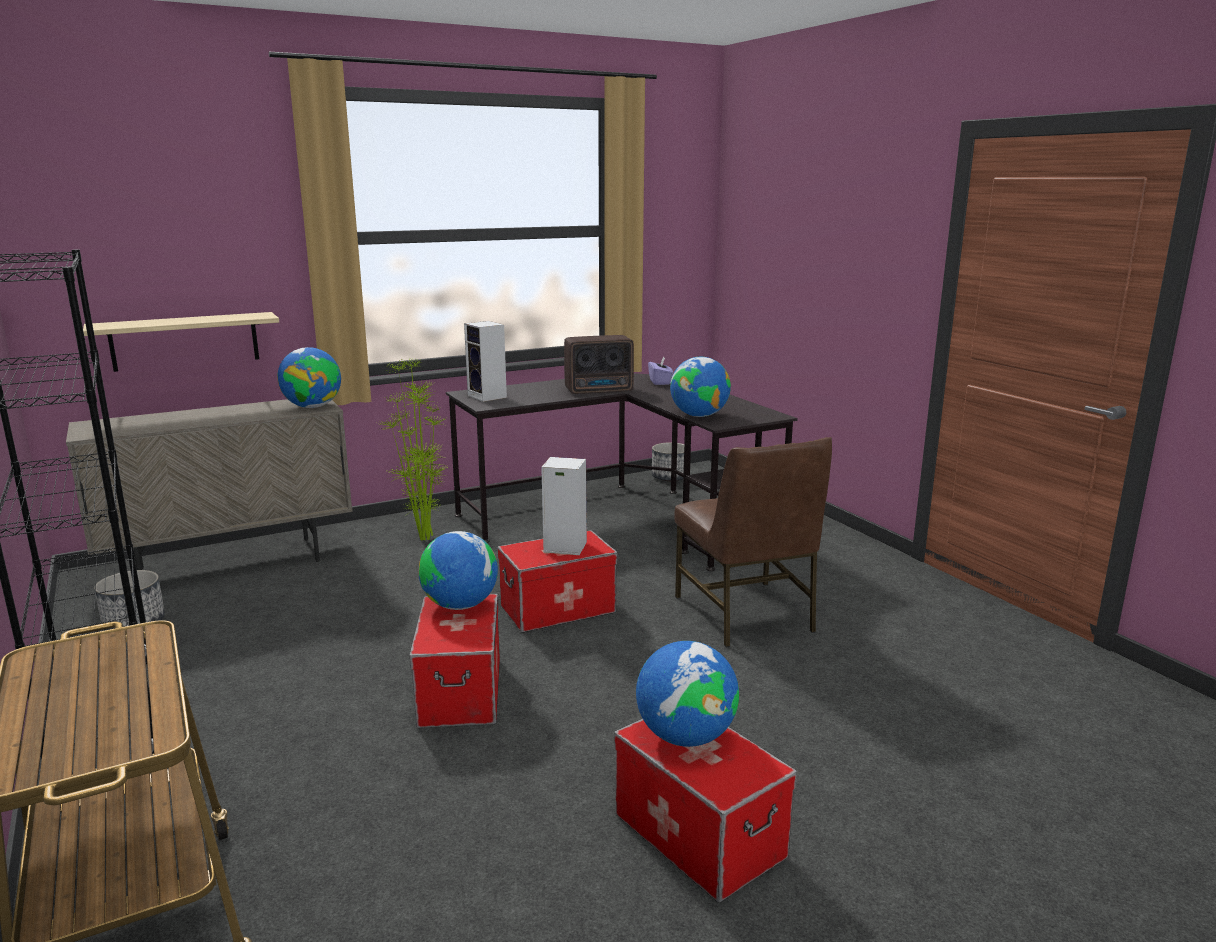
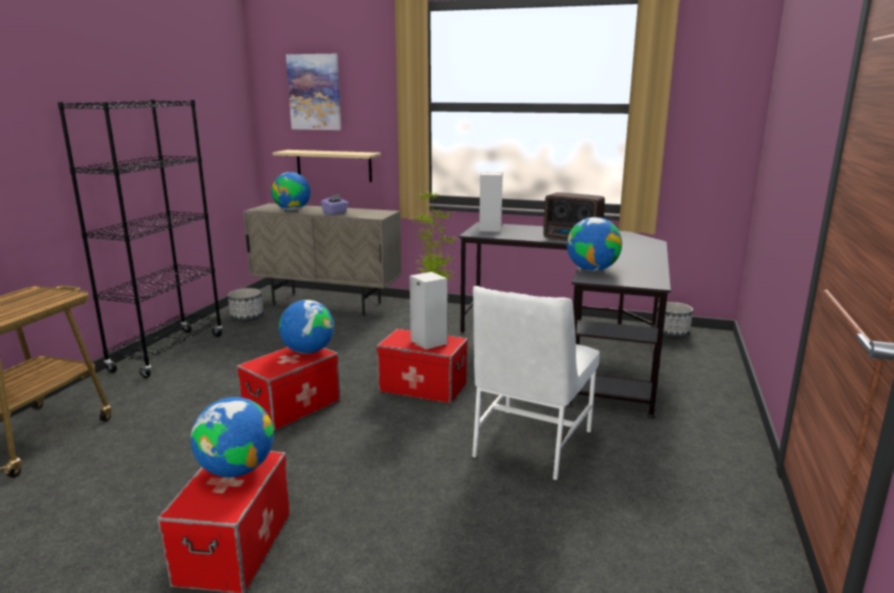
camera: 45 degrees right, 0 degrees up
(136, 222) = (314, 92): none -> picture
(313, 407) = (374, 215): globe -> globe (292, 210)
(660, 382) = (637, 242): purple tissue box -> purple tissue box (335, 213)
(745, 614) = (530, 444): brown chair -> white chair

